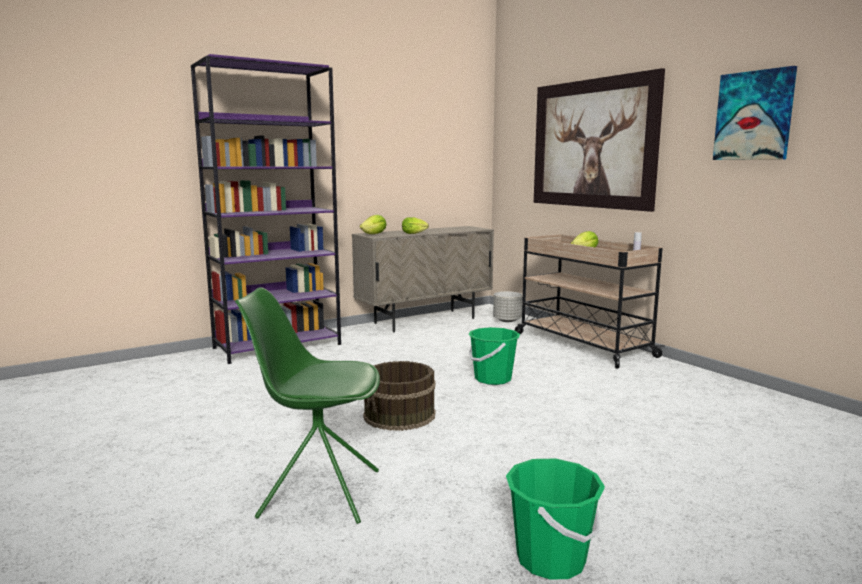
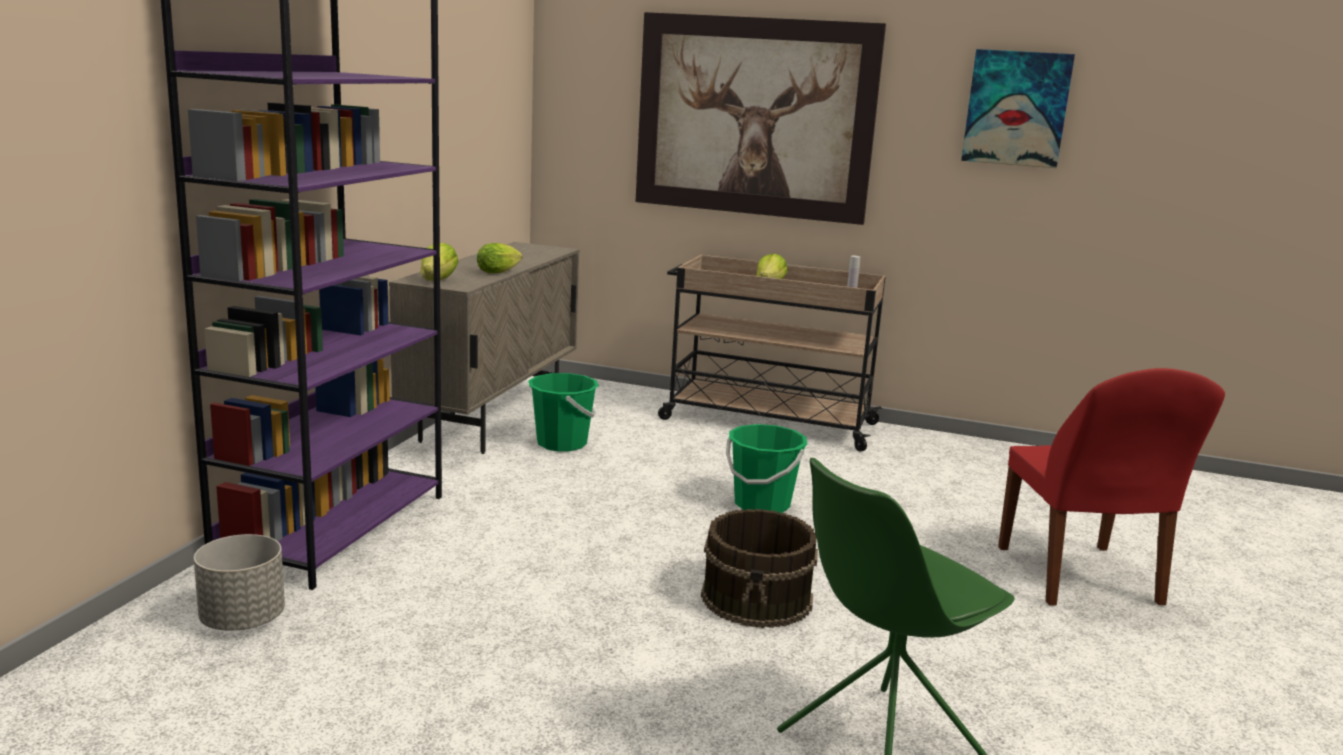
camera: 40 degrees left, 5 degrees up
(507, 320) = (609, 397): grey planter -> grey planter (243, 620)
(551, 559) = (1191, 717): green bucket -> green bucket (562, 443)
(639, 465) = (1079, 578): none -> red chair

